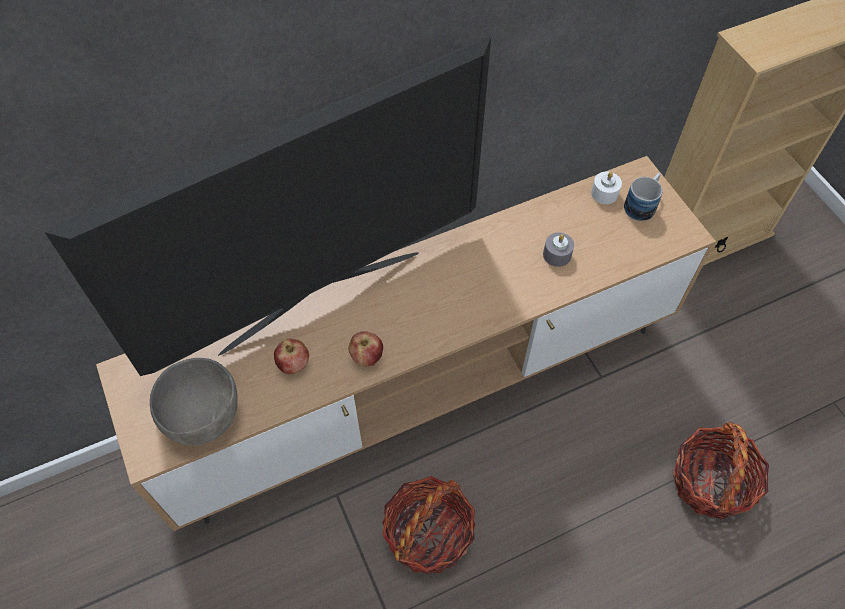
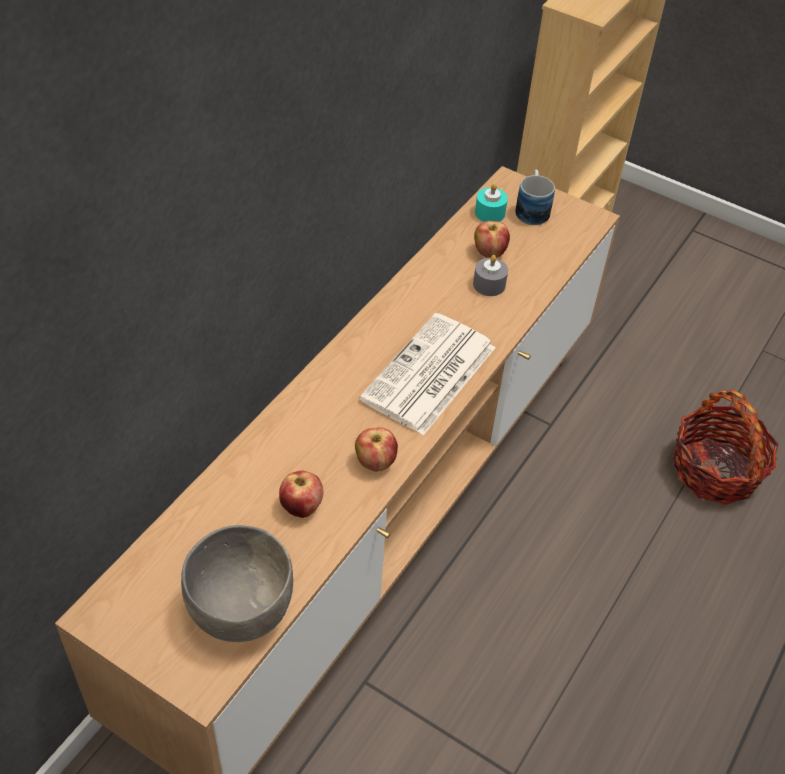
camera: 35 degrees left, 10 degrees down
(320, 299) = (279, 429): television -> none
(428, 534) = (492, 665): basket -> none
(454, 308) = (429, 375): none -> newspaper
(578, 228) = (489, 253): none -> apple
(604, 193) = (490, 213): white candle -> turquoise candle

